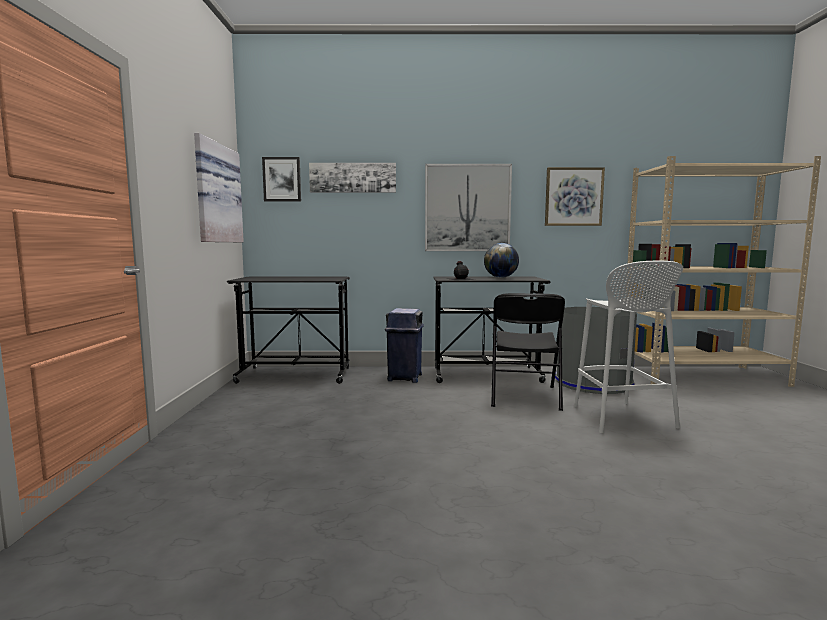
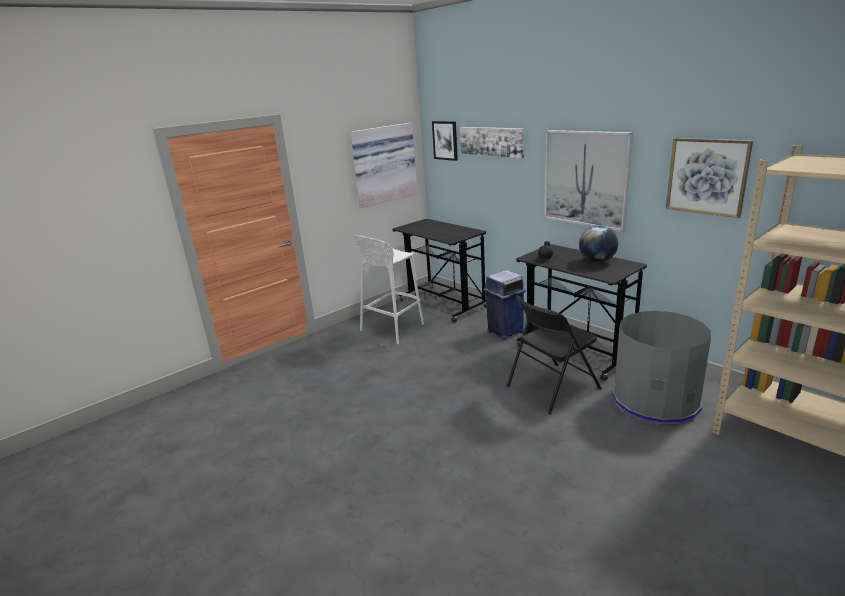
camera: 50 degrees right, 15 degrees up
(620, 418) = (579, 444): white stool -> white stool (393, 329)

